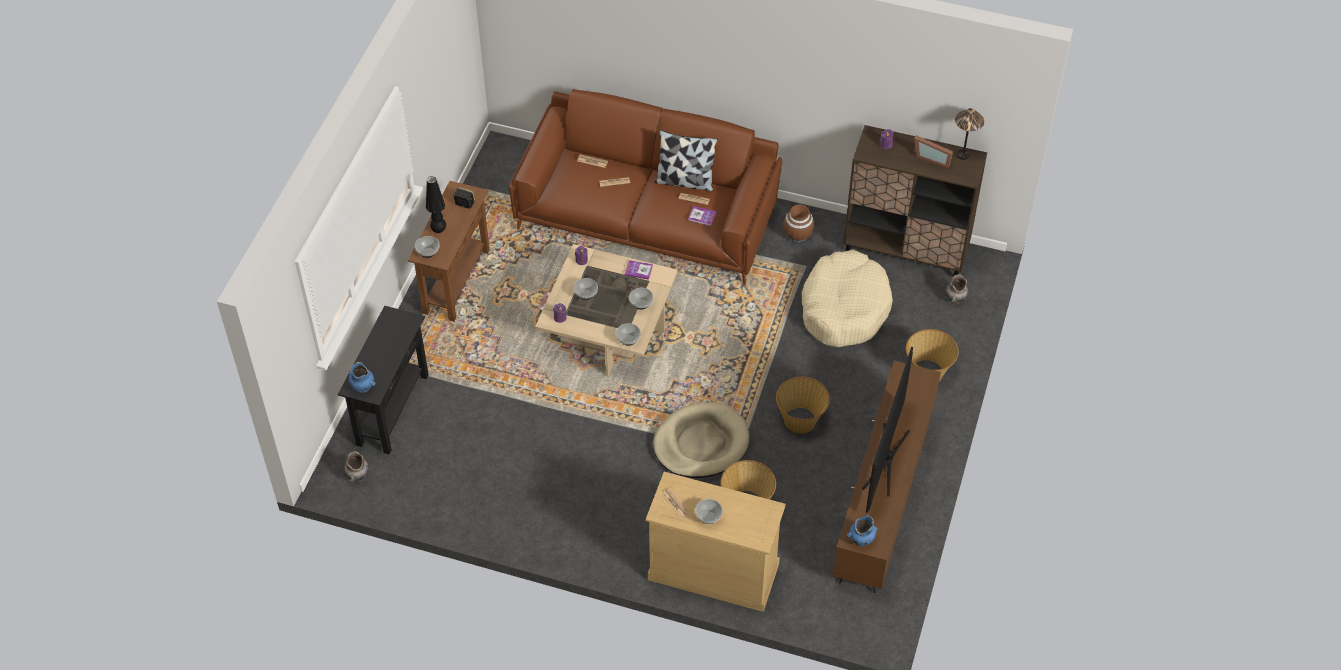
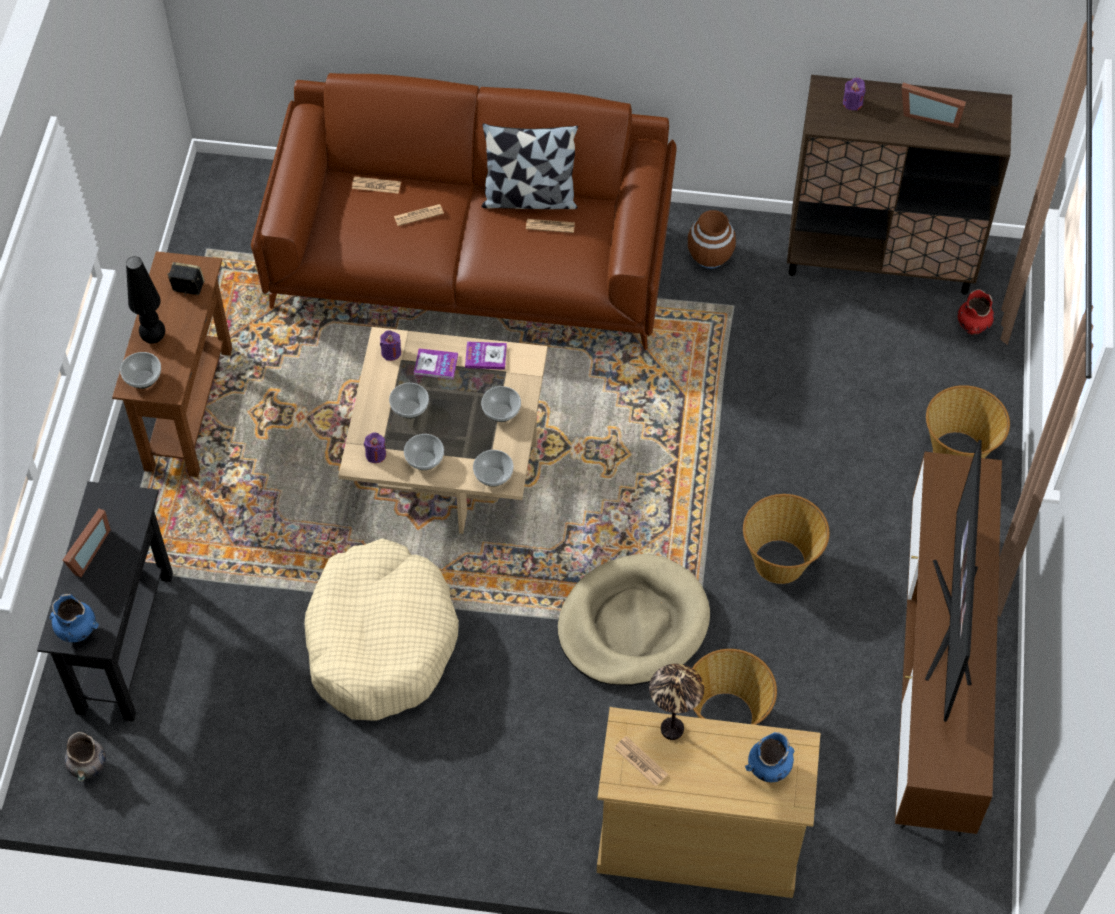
camera: 10 degrees left, 5 degrees up
(375, 345) = (85, 552): none -> picture frame
(702, 216) = (568, 253): book -> book (436, 364)
(708, 517) = (700, 777): bowl -> bowl (425, 460)
(844, 308) = (807, 365): beige dog bed -> beige dog bed (380, 641)
(861, 540) = (944, 768): blue vase -> blue vase (768, 770)
(955, 299) = (972, 327): grey vase -> red vase
(963, 155) = (977, 104): table lamp -> table lamp (672, 729)

